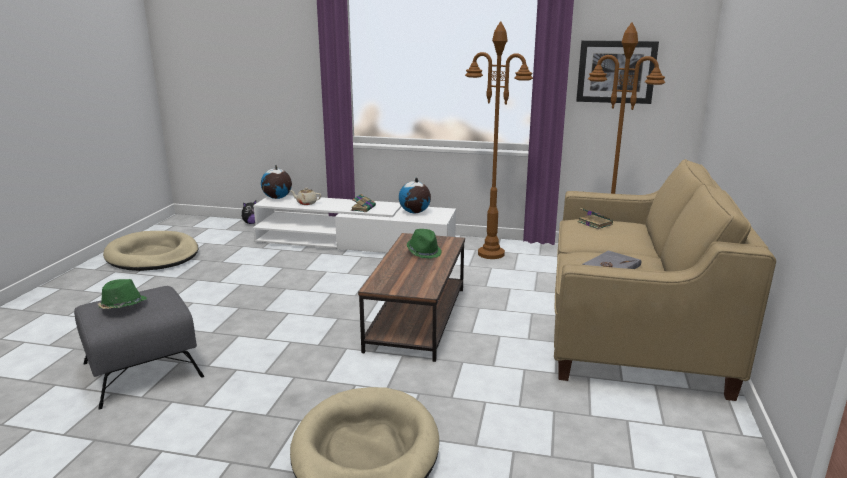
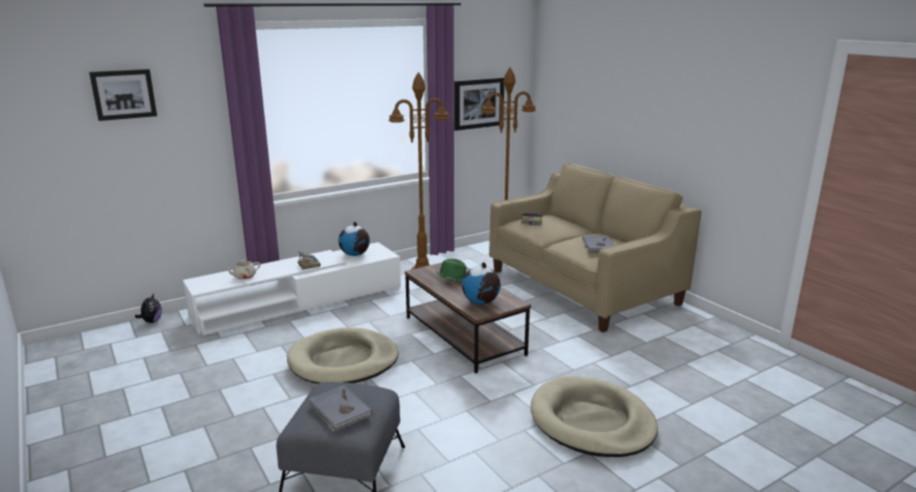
camera: 45 degrees left, 0 degrees up
(122, 306) = (339, 411): green hat -> grey book
(153, 255) = (108, 392): beige dog bed -> beige dog bed (343, 361)
(247, 27) = (123, 94): none -> picture
(277, 198) = (201, 281): globe -> globe (481, 302)

